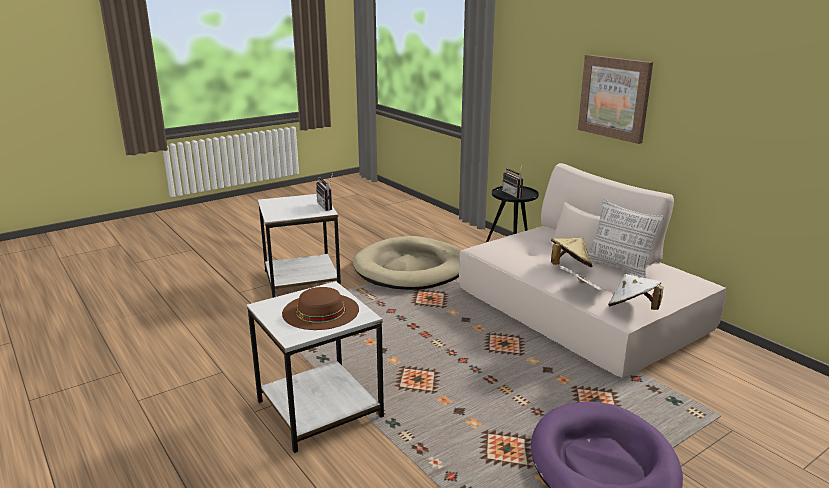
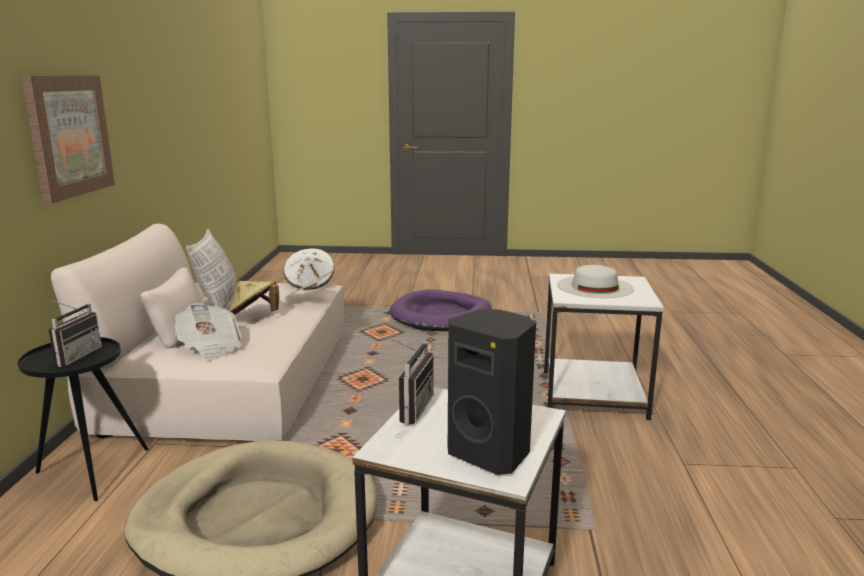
camera: 140 degrees left, 5 degrees down
(279, 204) = (491, 453): none -> black speaker
(320, 311) = (595, 287): brown hat -> white hat
(528, 243) = (210, 348): none -> newspaper

